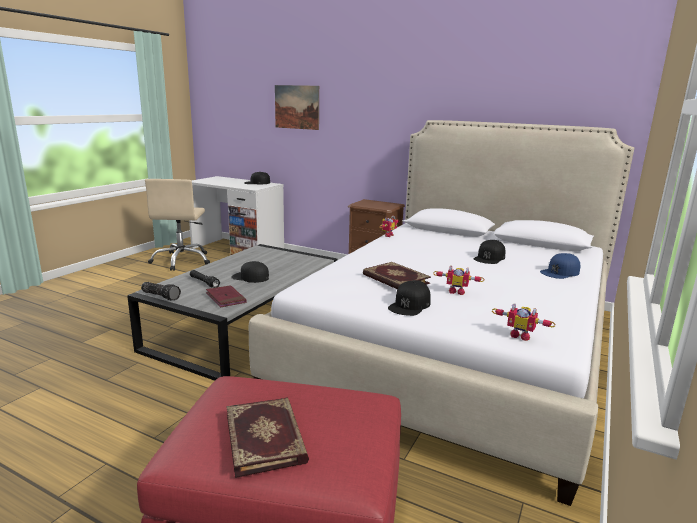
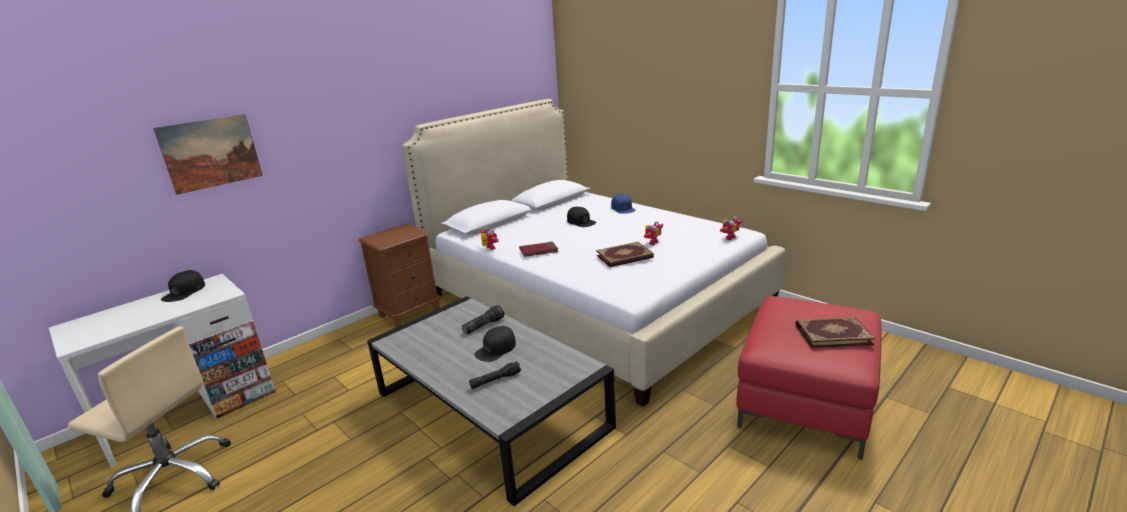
camera: 70 degrees left, 5 degrees up
(161, 296) = (525, 410): flashlight -> flashlight (483, 325)
(226, 298) = (554, 365): red book -> red book (539, 251)
(410, 305) = (676, 260): black cap -> none

